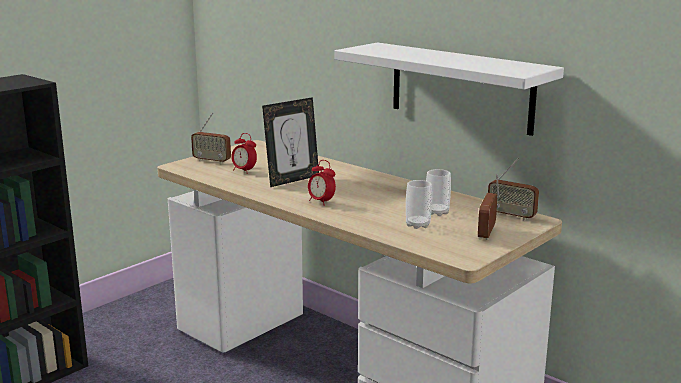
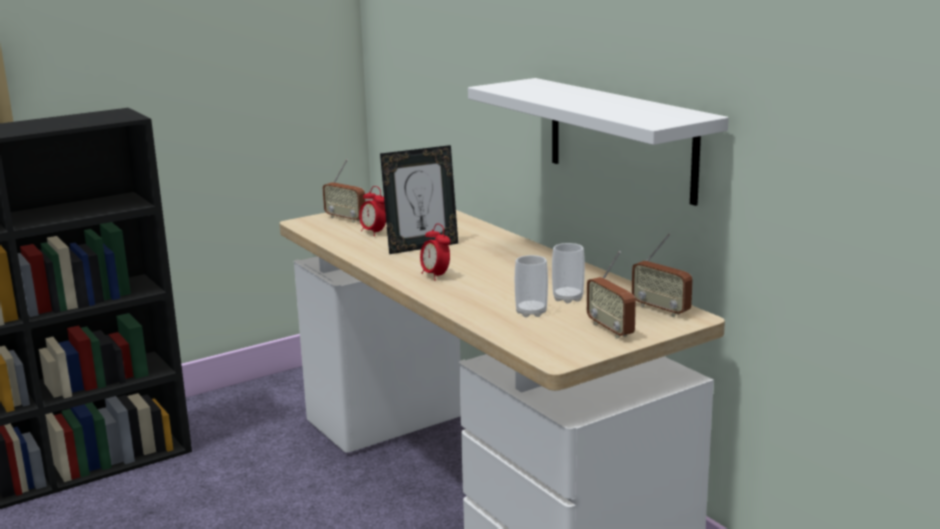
camera: 15 degrees right, 0 degrees up
(487, 233) = (610, 330): radio -> radio turned 60 degrees counterclockwise

